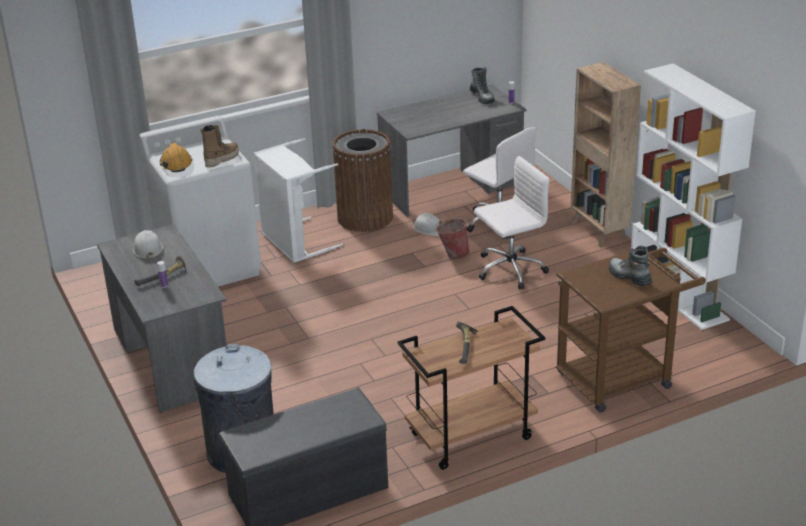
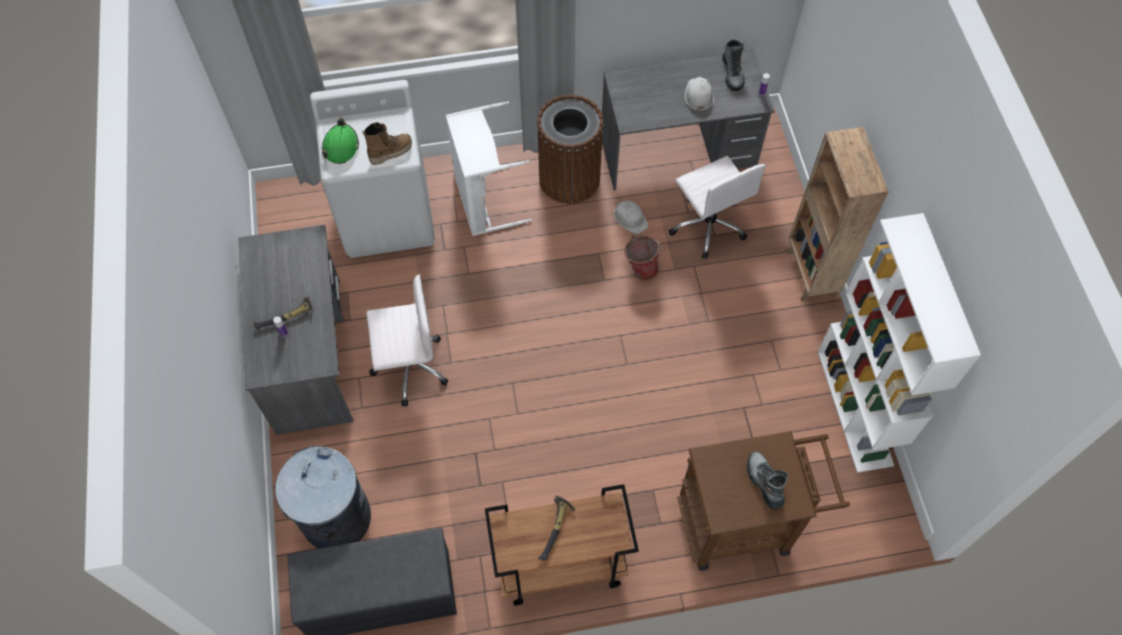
camera: 15 degrees right, 30 degrees up
(147, 248) = (286, 262): white hard hat -> white hard hat (698, 95)
(176, 163) = (340, 146): orange hard hat -> green hard hat
(509, 270) = (690, 312): white office chair -> white office chair (409, 366)

